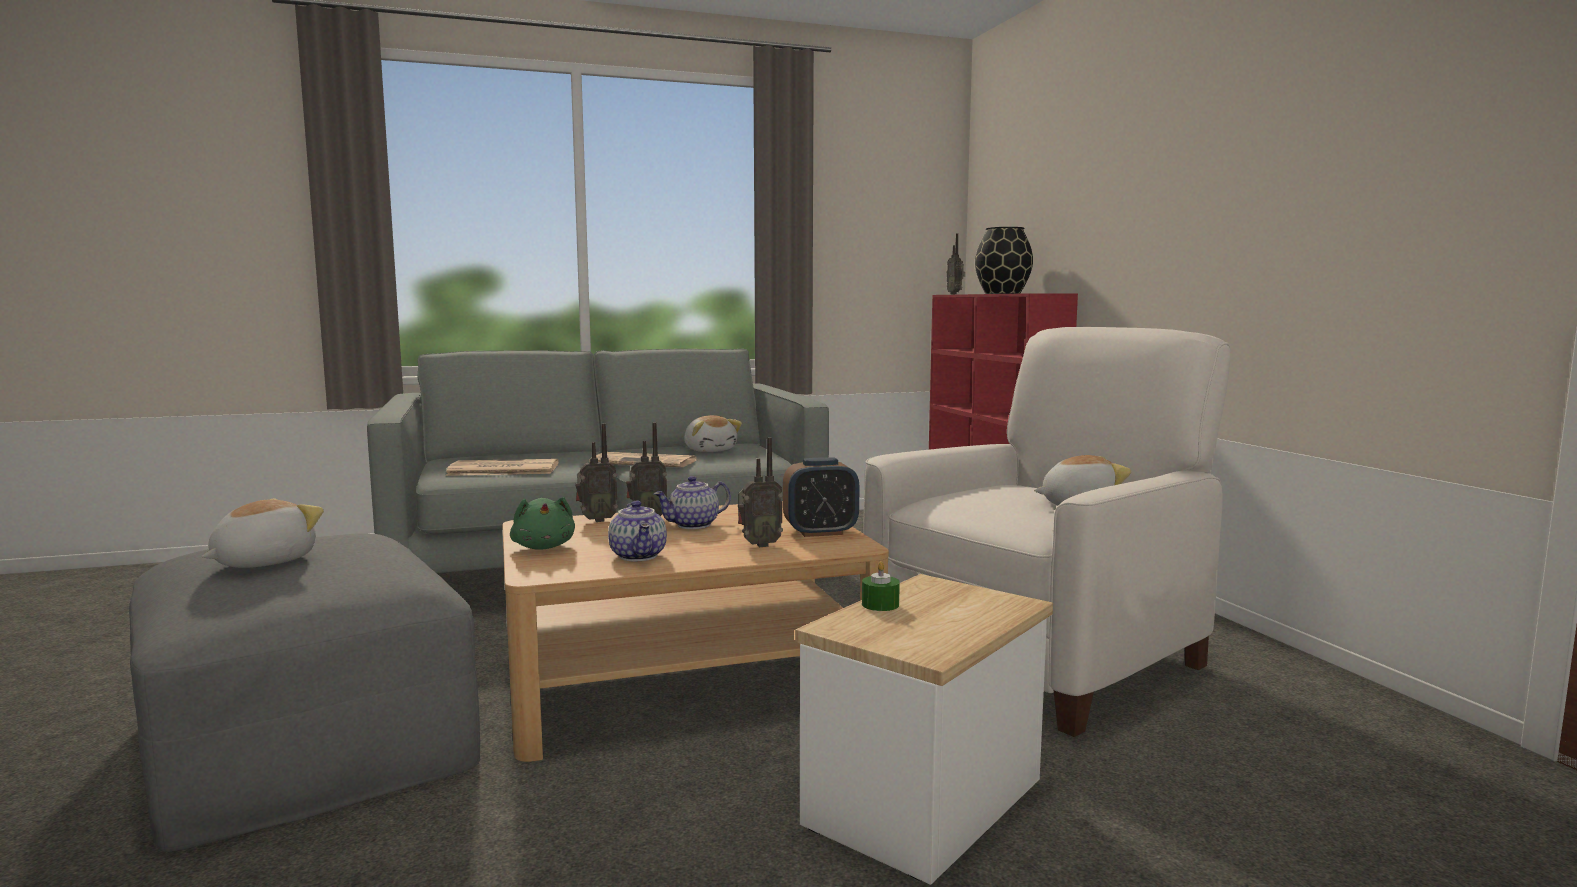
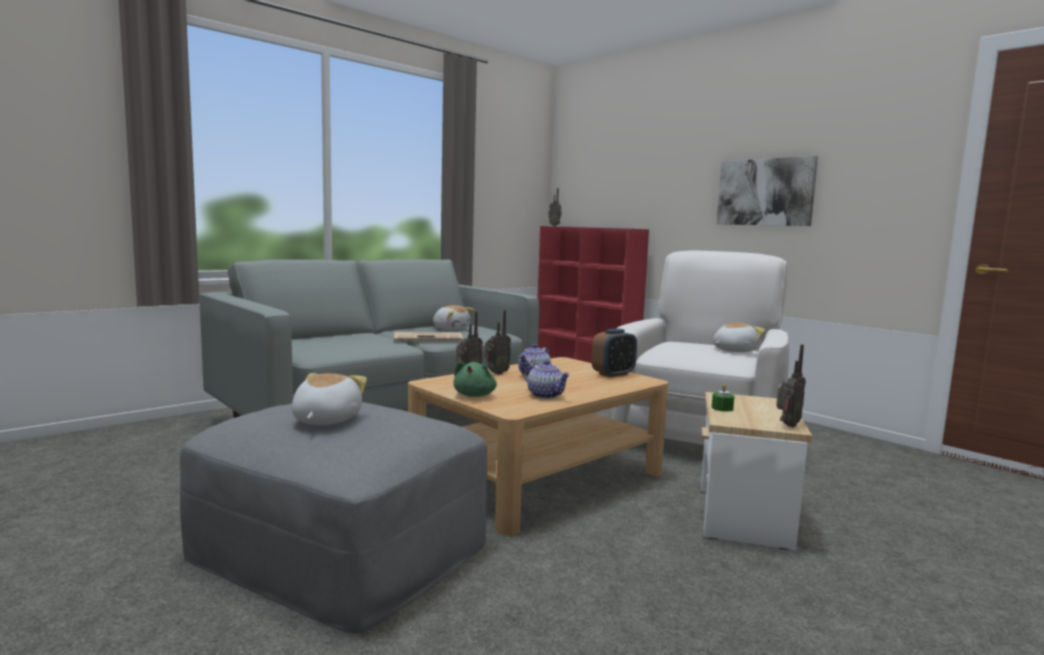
camera: 25 degrees left, 0 degrees up
(502, 470) = (340, 348): newspaper -> none
(544, 547) = (475, 395): green plush toy -> green plush toy turned 60 degrees clockwise
(758, 545) = (596, 384): radio -> radio (786, 425)
(1003, 293) = (595, 227): black vase -> none
(1242, 215) = (765, 192): none -> picture

